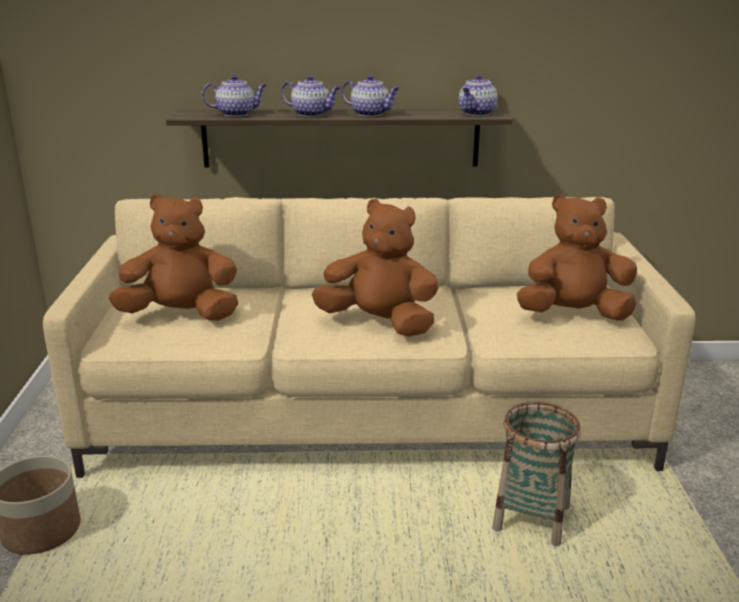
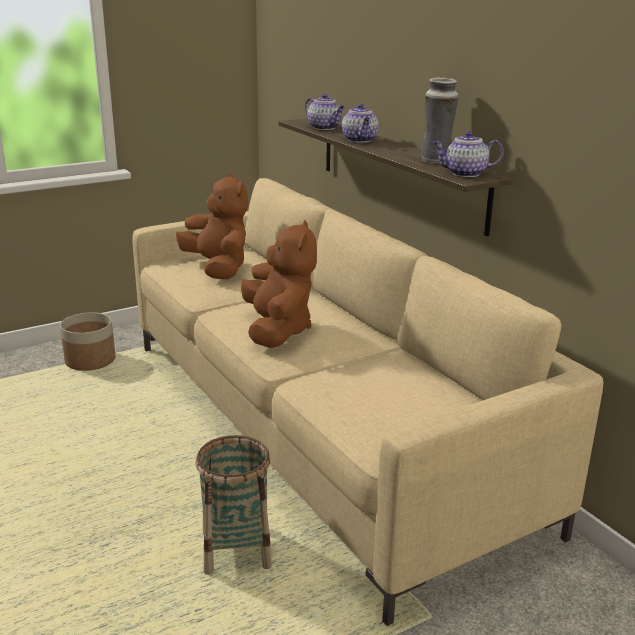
camera: 60 degrees right, 0 degrees up
(371, 114) = (393, 151): teapot -> none
(425, 112) = (436, 161): none -> vase
(573, 314) = (399, 409): brown plush toy -> none

